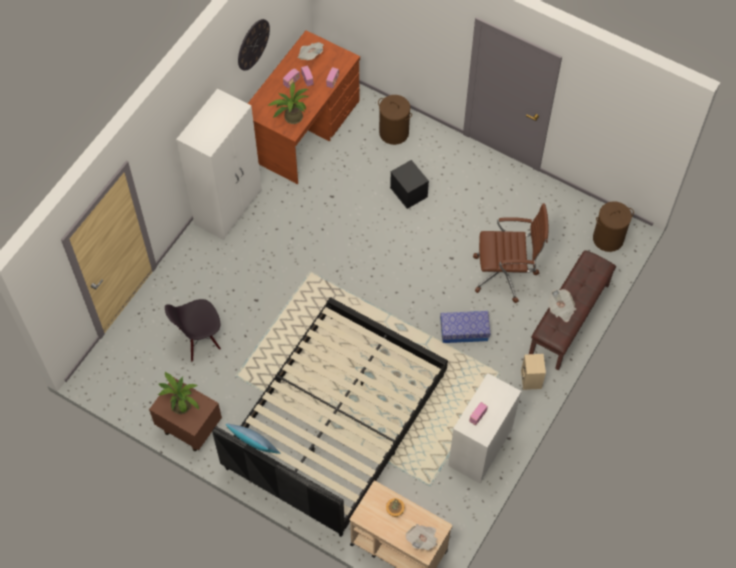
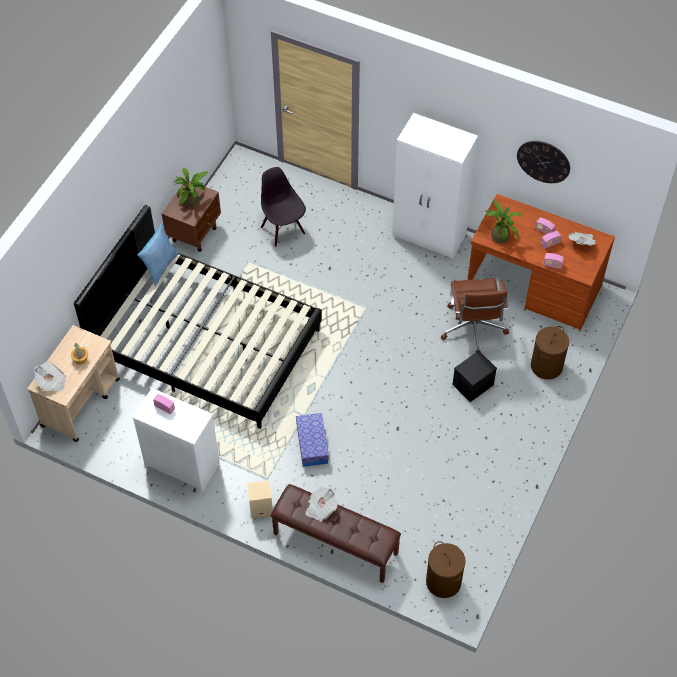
camera: 85 degrees right, 5 degrees down
(506, 274) = (384, 480): brown office chair -> brown office chair (473, 329)

